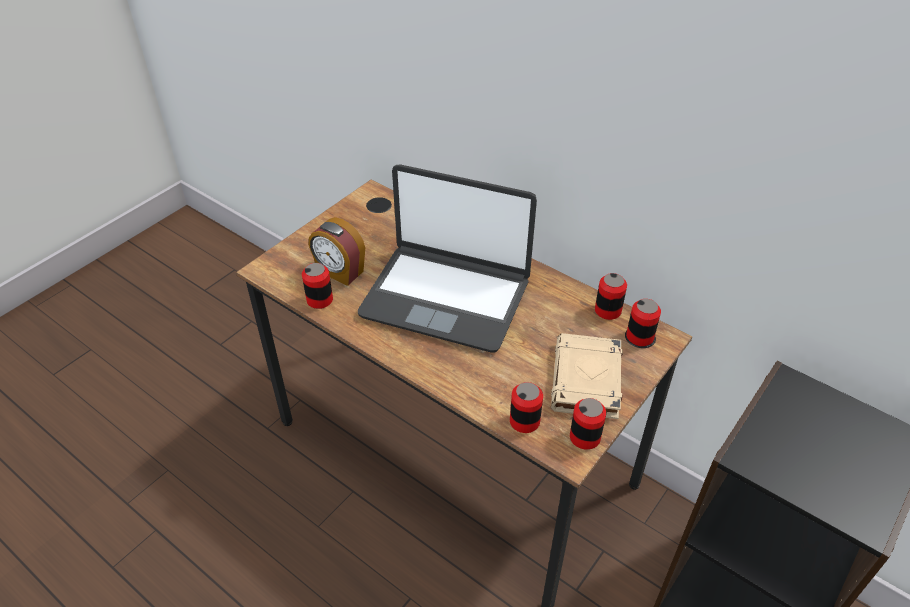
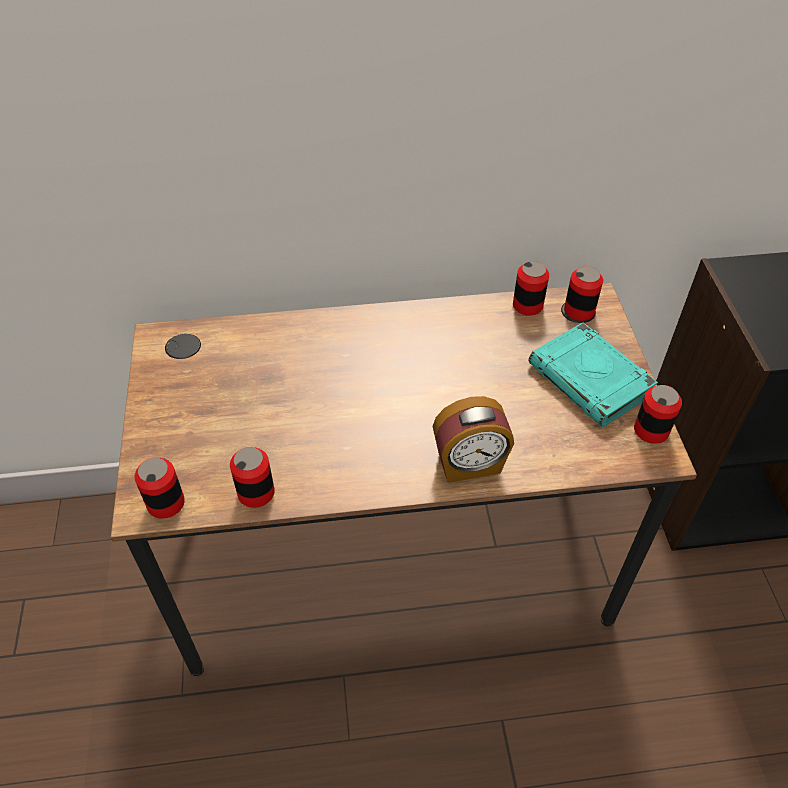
camera: 45 degrees left, 5 degrees up
(339, 272) = (237, 447): alarm clock -> alarm clock (469, 465)
(446, 297) = (379, 393): laptop -> none
(524, 421) = (593, 456): can -> can (166, 503)
(586, 381) = (591, 380): beige book -> turquoise book

